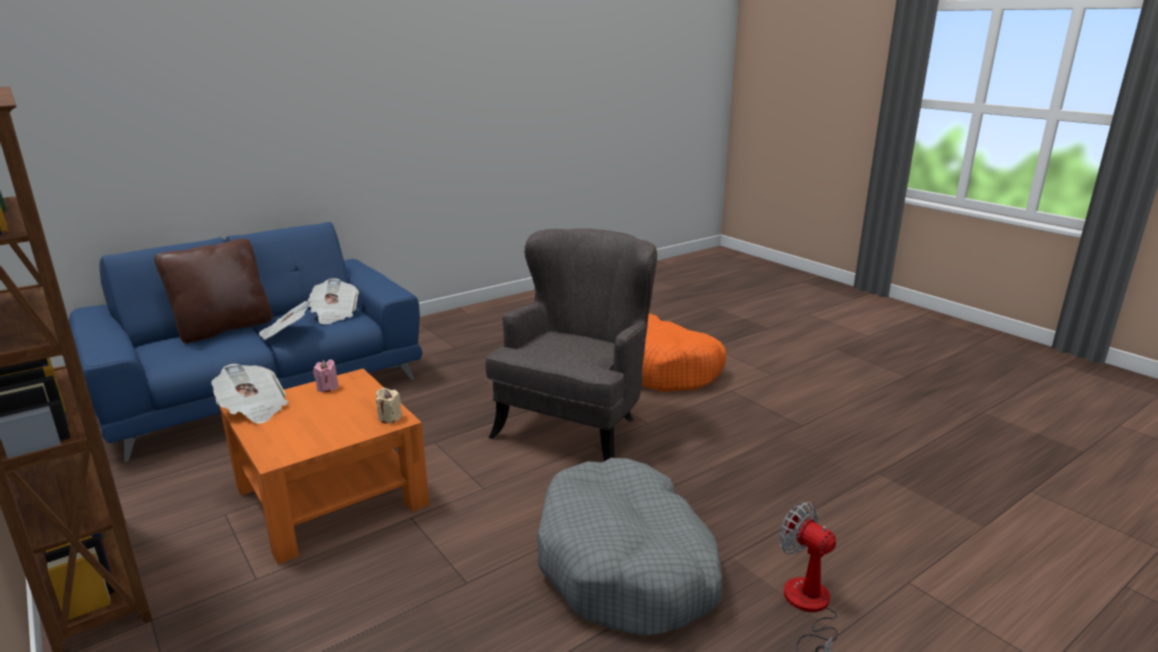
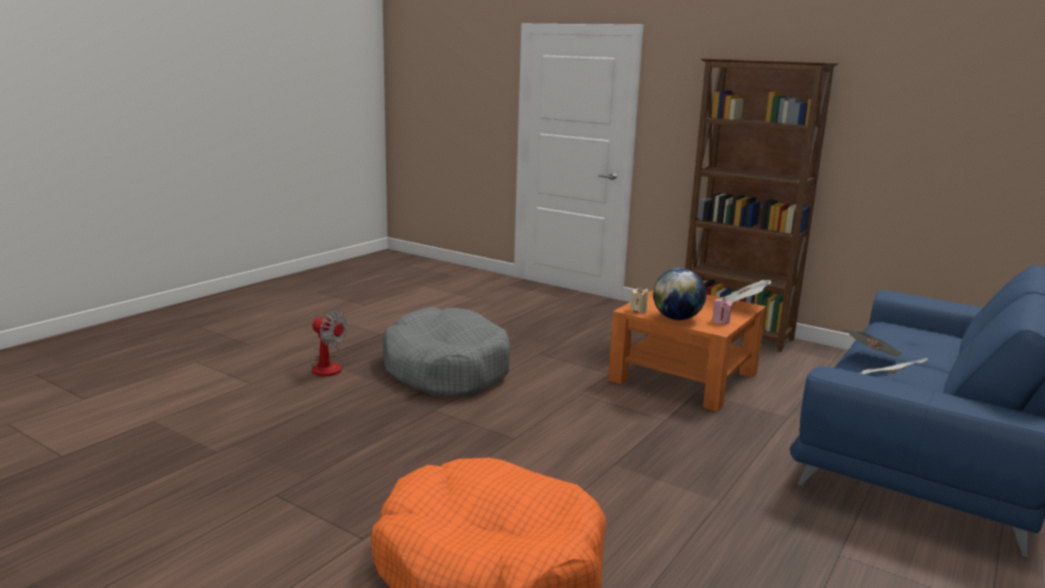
camera: 160 degrees right, 5 degrees down
(224, 328) = (943, 356): brown pillow -> none
(367, 398) = (677, 318): none -> globe
(576, 427) = (544, 453): grey armchair -> none

